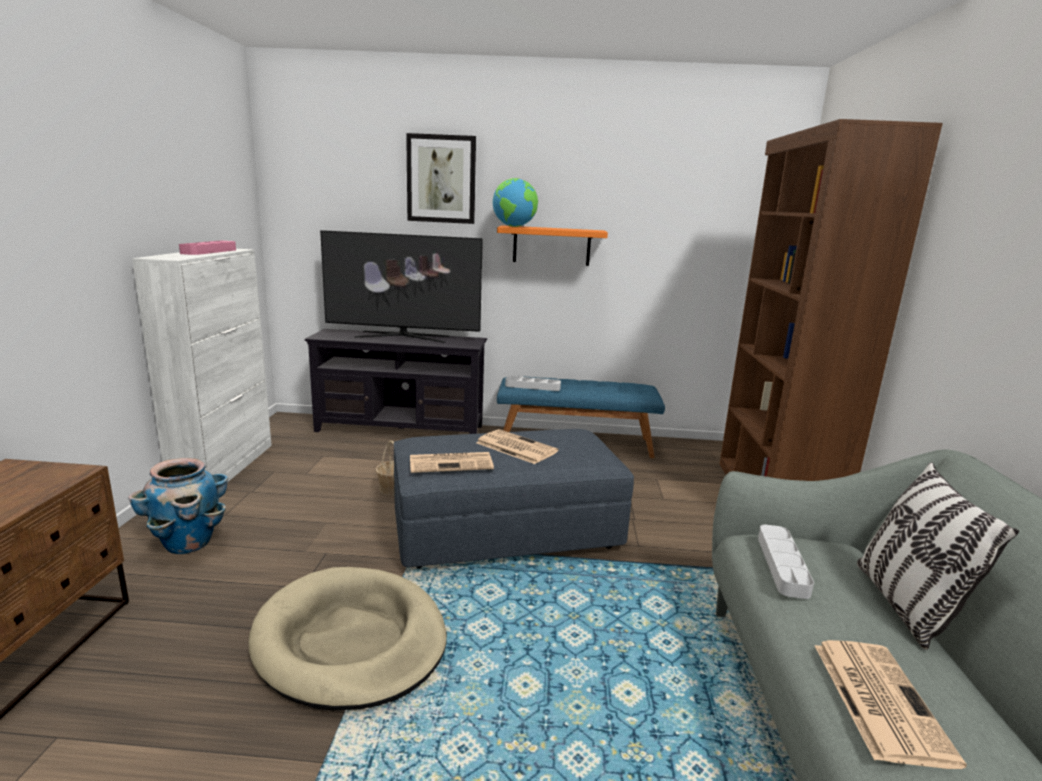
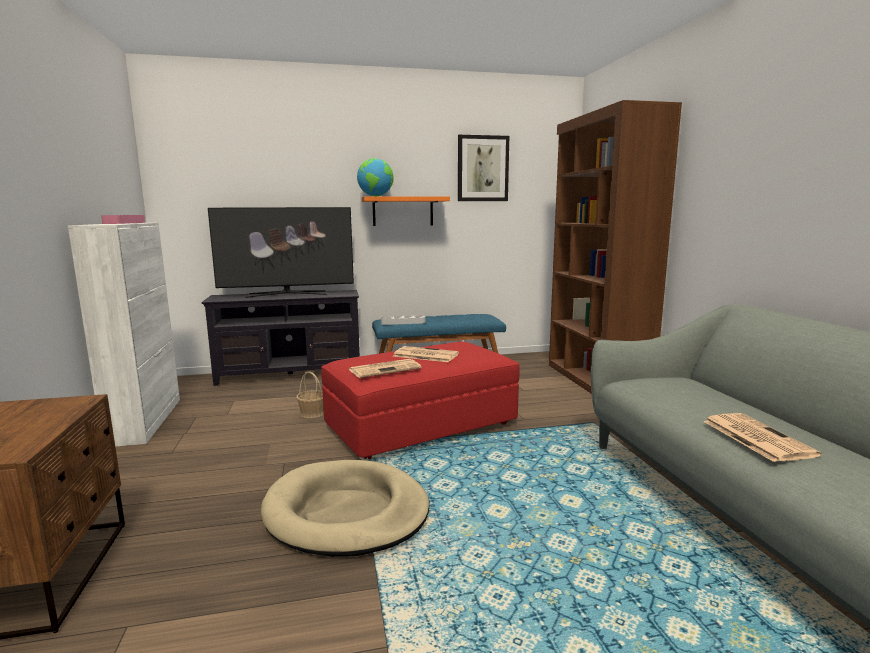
camera: 15 degrees left, 5 degrees down
(188, 543) = (151, 476): planter -> none
(441, 179) = (309, 162): picture -> picture (482, 168)
(505, 530) = (421, 425): grey ottoman -> red ottoman
(782, 564) = (654, 389): grey tray -> none
(905, 606) = (736, 397): pillow -> none

